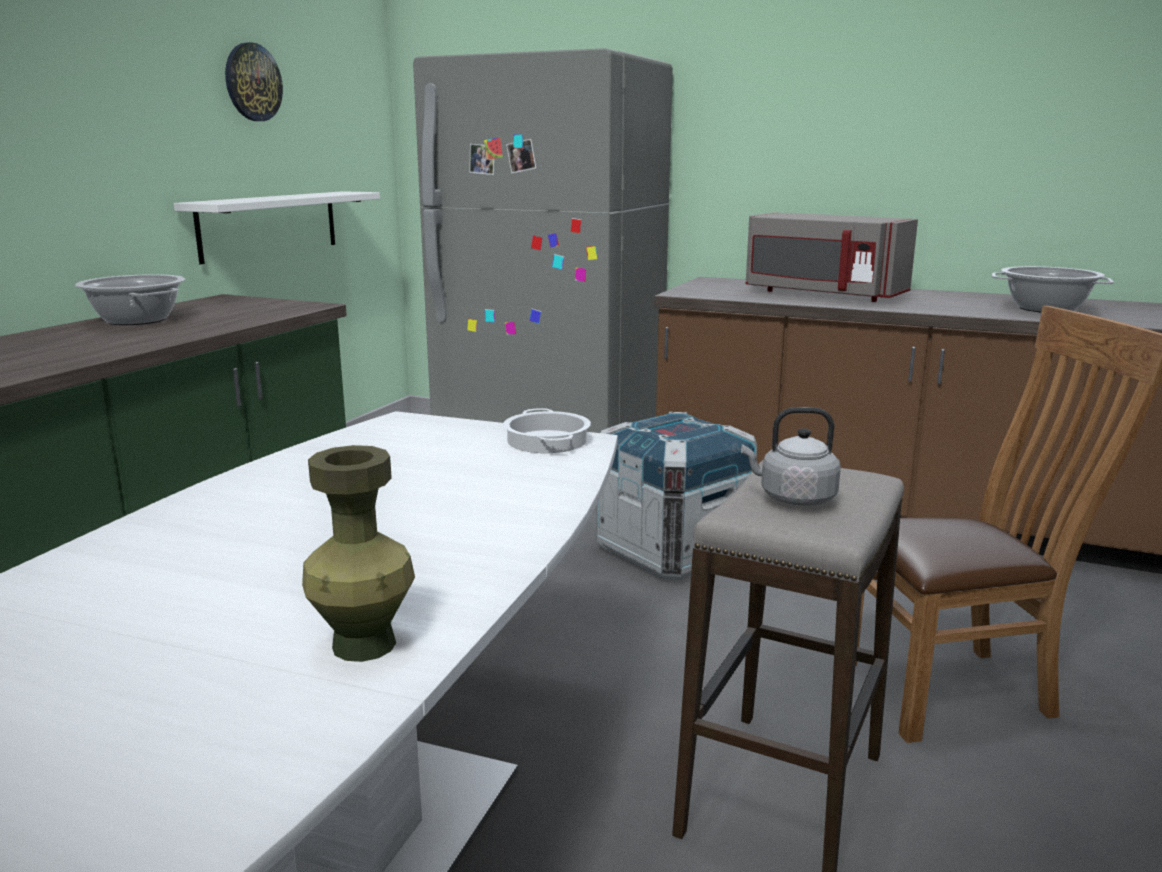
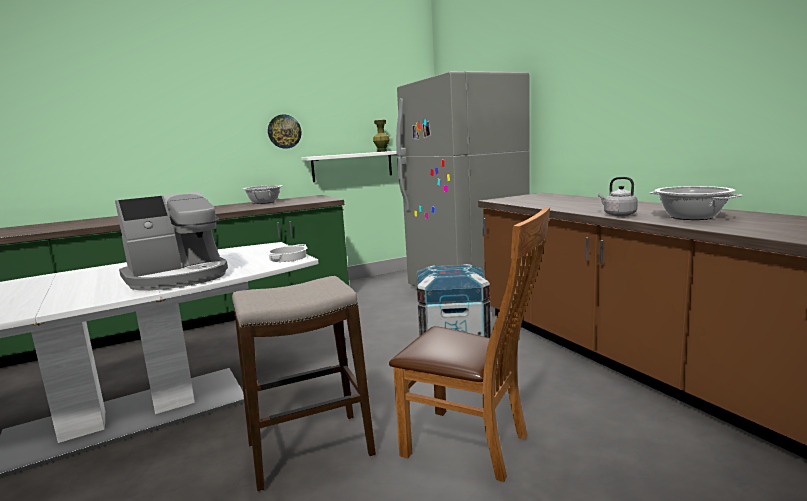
camera: 40 degrees right, 5 degrees down
(252, 82) = (346, 105): wall clock -> wall clock (284, 131)
(364, 645) = (66, 302): green vase -> green vase (382, 151)
(449, 524) = (178, 277): none -> coffee machine
(793, 498) = (287, 290): grey kettle -> grey kettle (618, 215)
(822, 294) = (571, 203): grey microwave -> none

